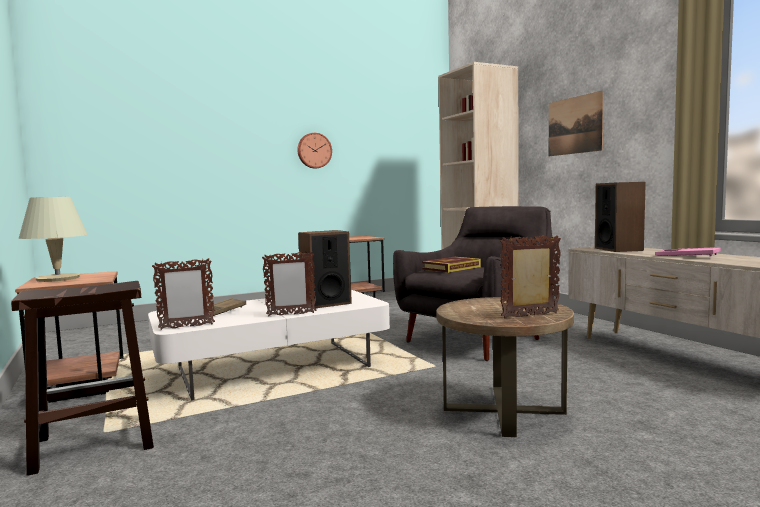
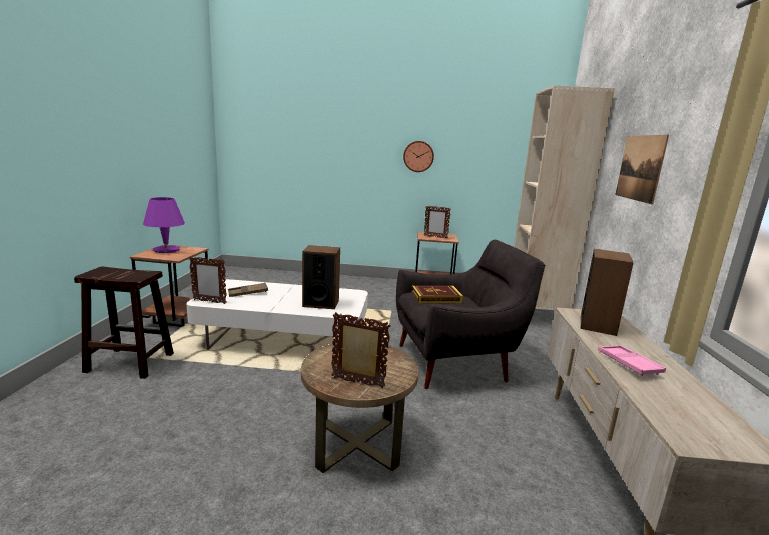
camera: 30 degrees right, 10 degrees up
(58, 278) = (166, 250): beige table lamp -> purple table lamp
(291, 314) = (279, 309): picture frame -> picture frame (435, 237)

